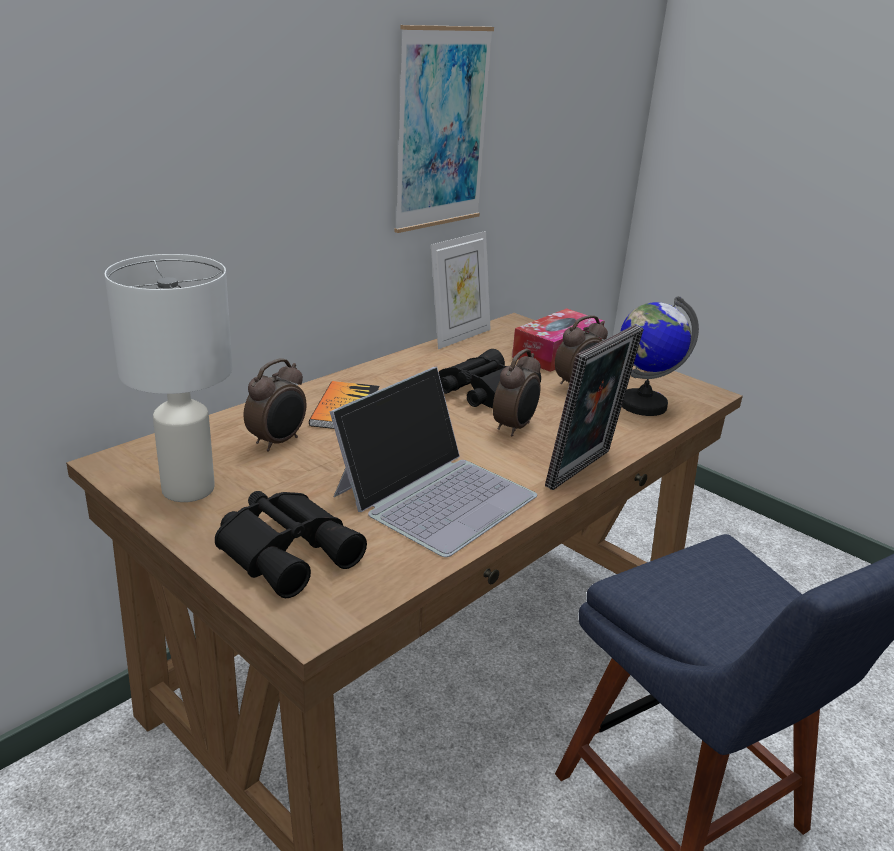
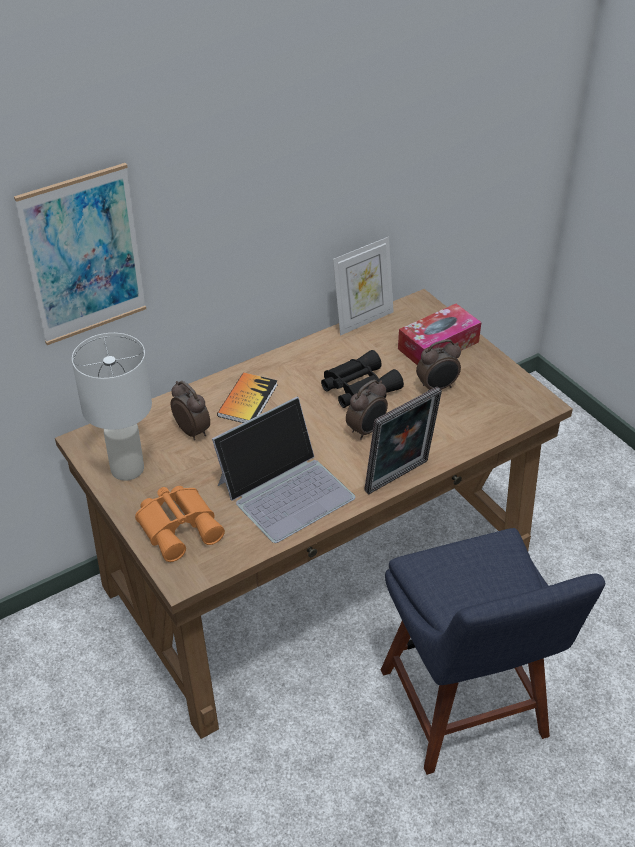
camera: 15 degrees right, 15 degrees up
(278, 442) = (193, 431): alarm clock -> alarm clock turned 90 degrees counterclockwise
(289, 550) = (180, 526): black binoculars -> orange binoculars
(442, 129) = (343, 170): picture -> picture (84, 255)
(642, 404) = (479, 413): globe -> none

